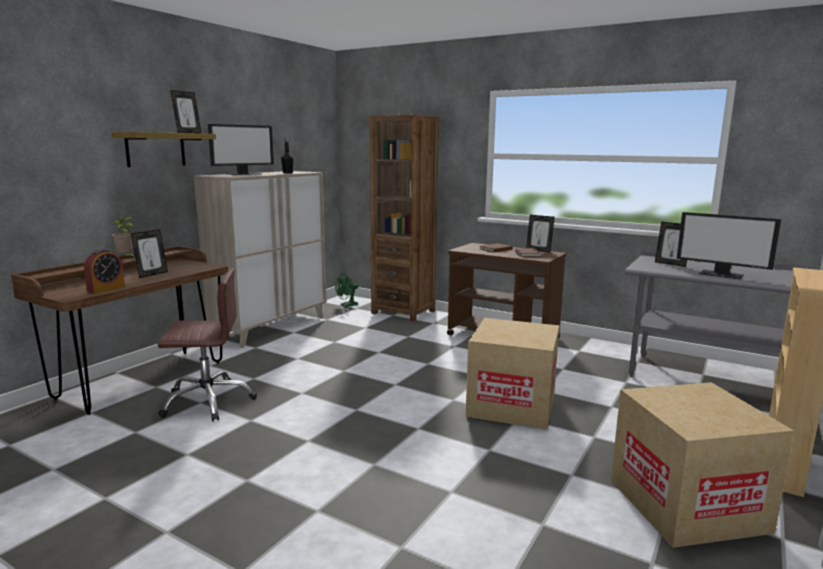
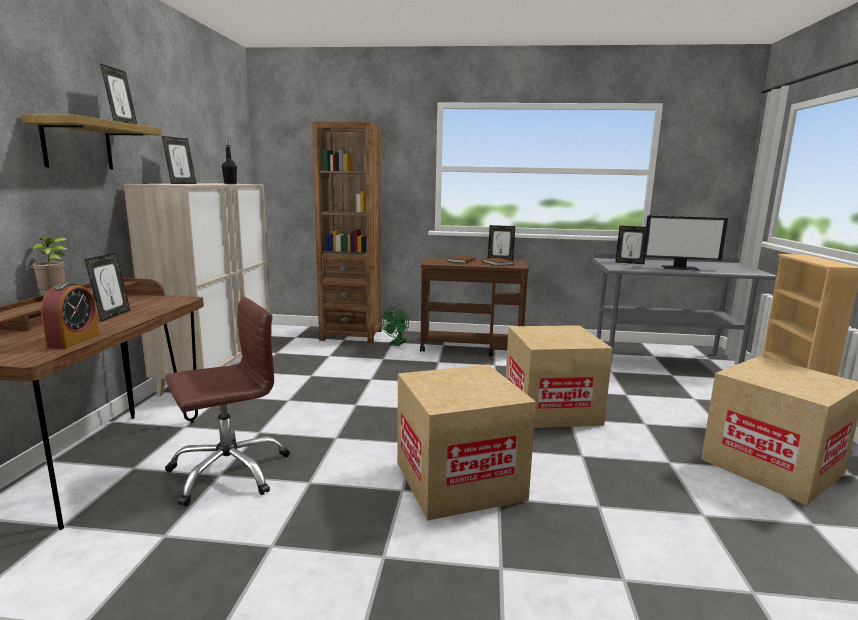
camera: 25 degrees left, 0 degrees up
(244, 174) = (181, 183): monitor -> picture frame
(347, 305) = (283, 335): green fan -> green fan (396, 344)
(358, 444) = (459, 480): none -> cardboard box

